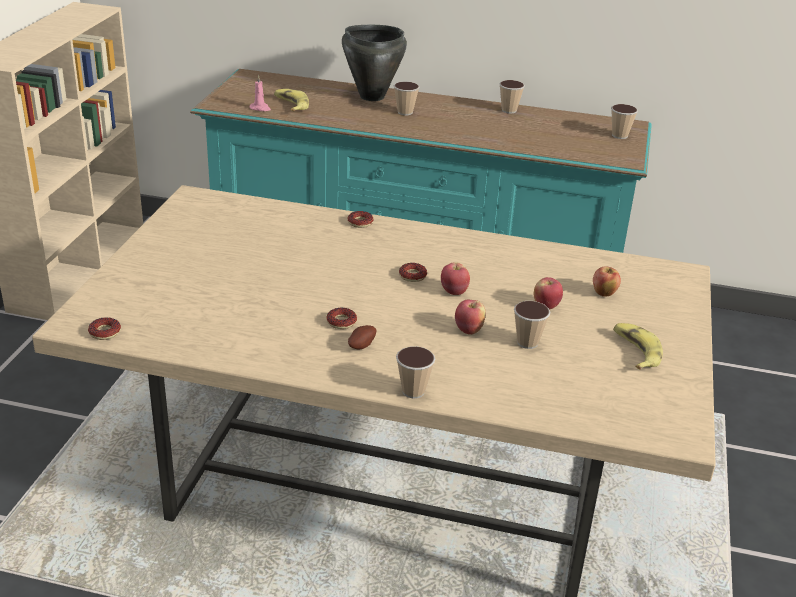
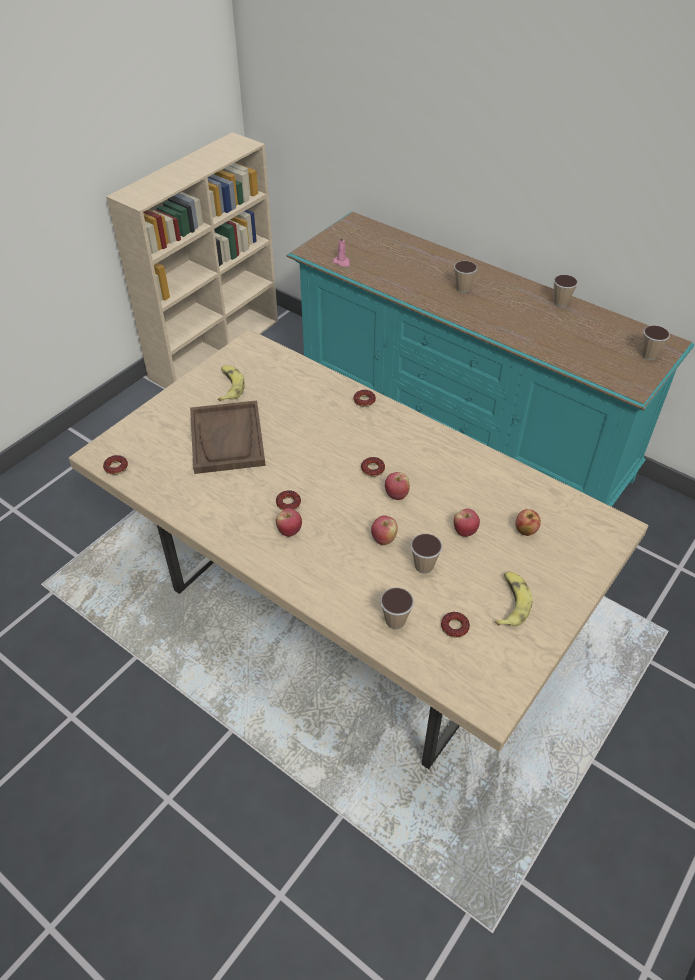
camera: 25 degrees right, 15 degrees up
(227, 281) = (227, 439): none -> brown tray
(291, 105) = (369, 263): banana -> banana (229, 387)
(361, 345) = (289, 531): potato -> apple
(371, 96) = (445, 264): black cooking pot -> none
(413, 391) = (302, 589): cup -> cup (395, 621)
(597, 384) = (454, 627): none -> donut

